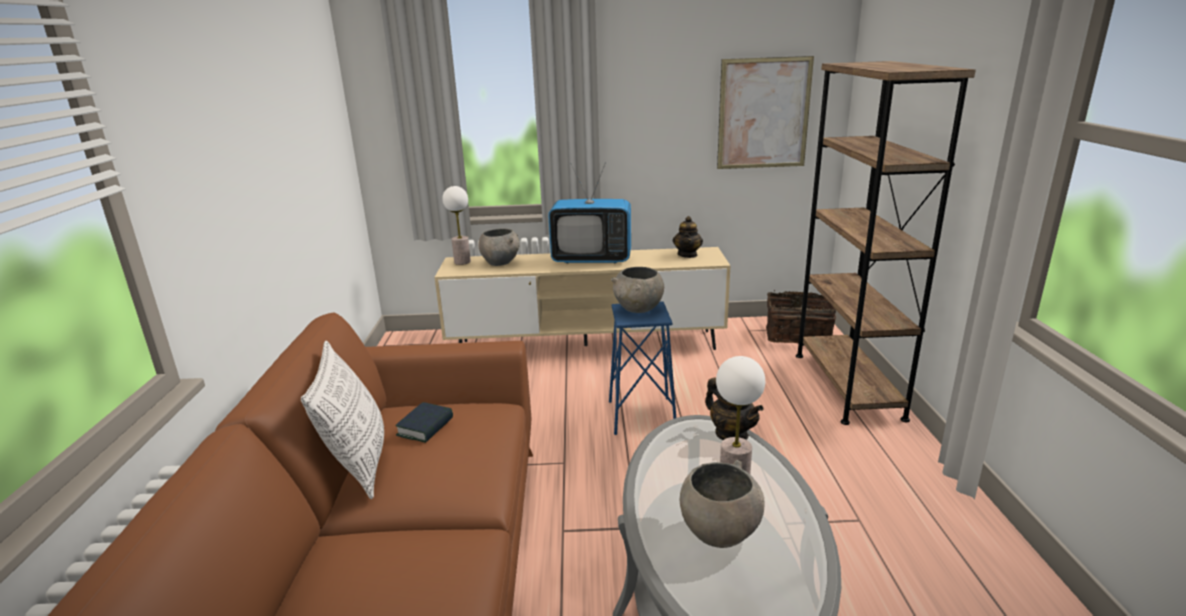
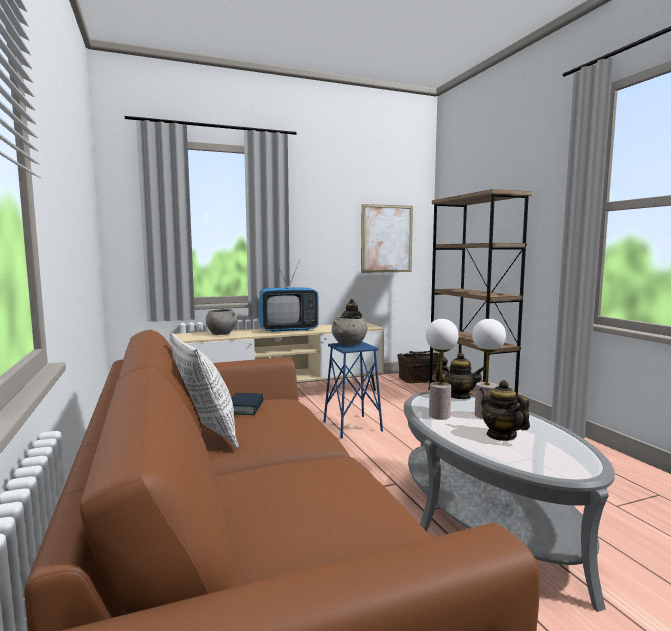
camera: 20 degrees left, 15 degrees down
(462, 262) = (191, 334): table lamp -> table lamp (439, 415)
(719, 532) = (501, 435): grey bowl -> teapot

